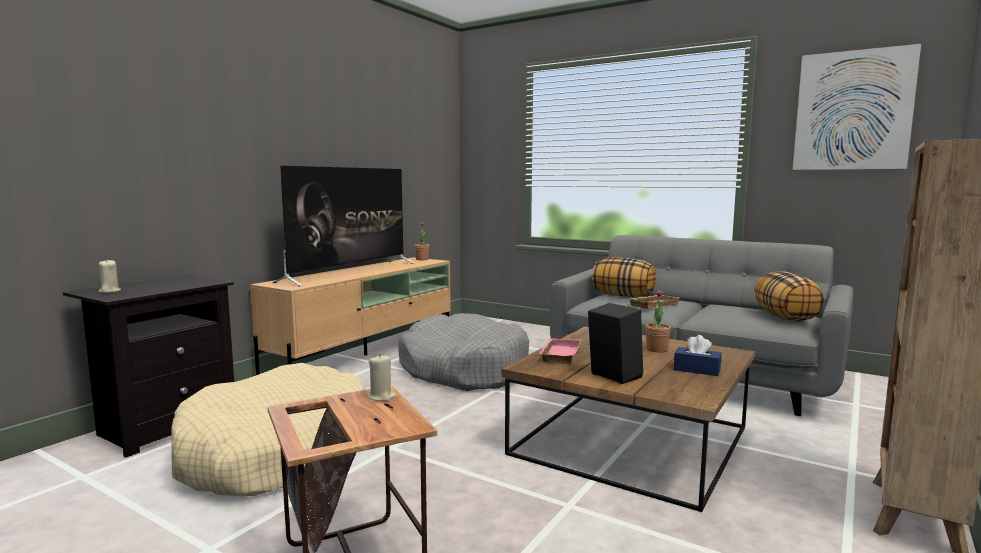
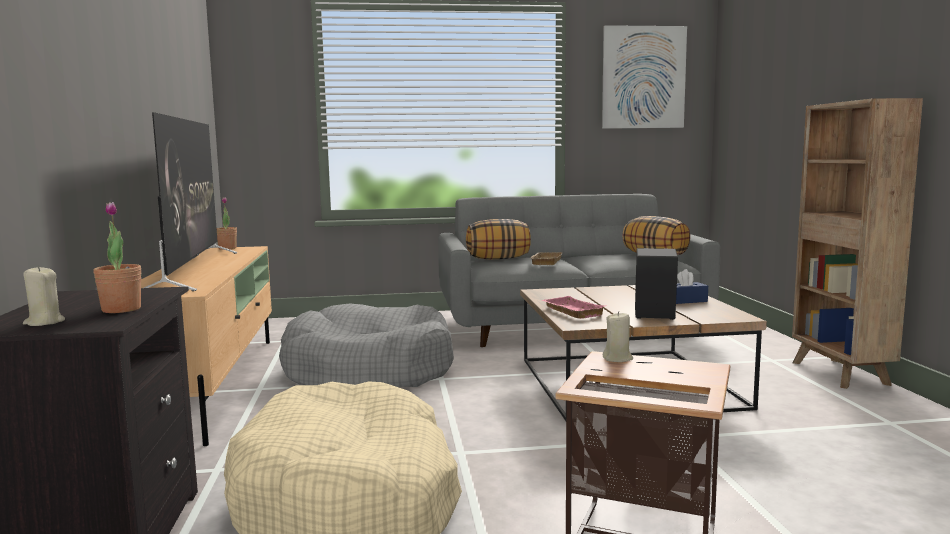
camera: 40 degrees left, 0 degrees up
(656, 349) = (623, 294): potted plant -> potted plant (121, 309)

